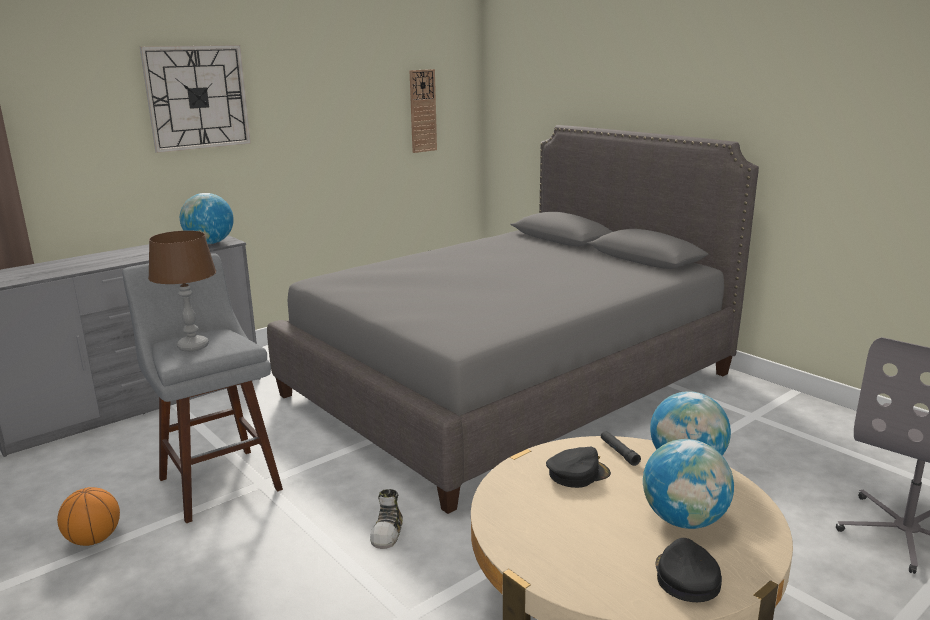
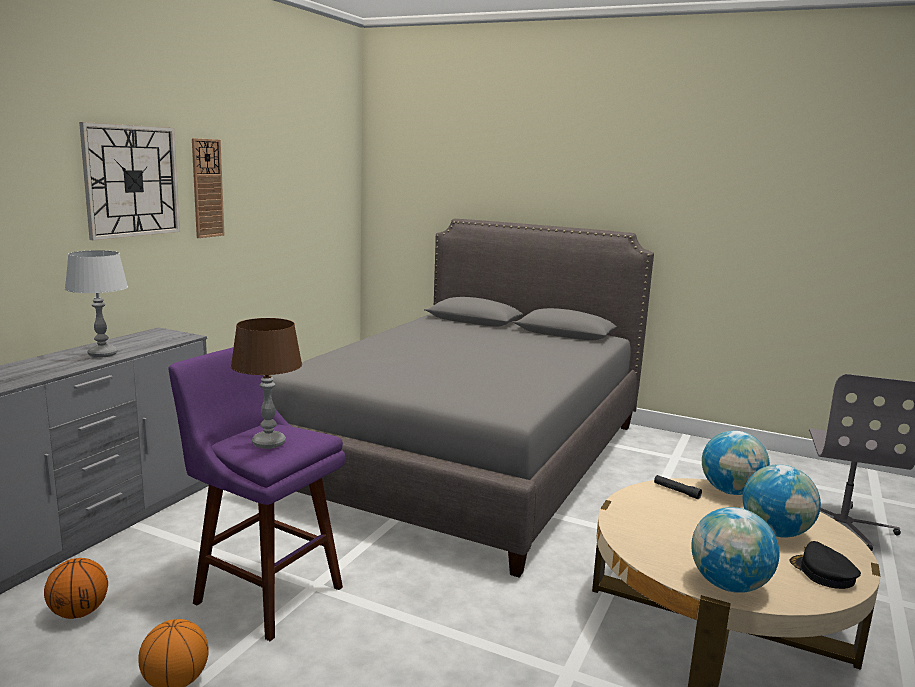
camera: 25 degrees left, 5 degrees down
(79, 469) = (79, 613): none -> basketball
(143, 254) = (103, 354): none -> grey table lamp
(209, 243) = (166, 339): globe -> globe (728, 585)
(218, 480) = (263, 592): grey stool -> purple stool
(388, 532) = (482, 604): shoe -> none
(422, 111) = (318, 203): wall clock -> wall clock (207, 188)
(577, 473) = (666, 512): black cap -> none

